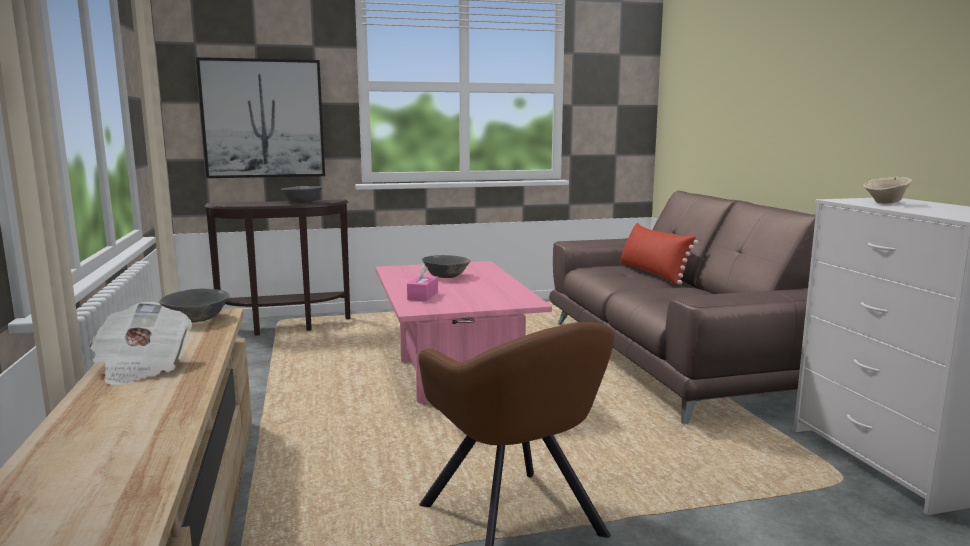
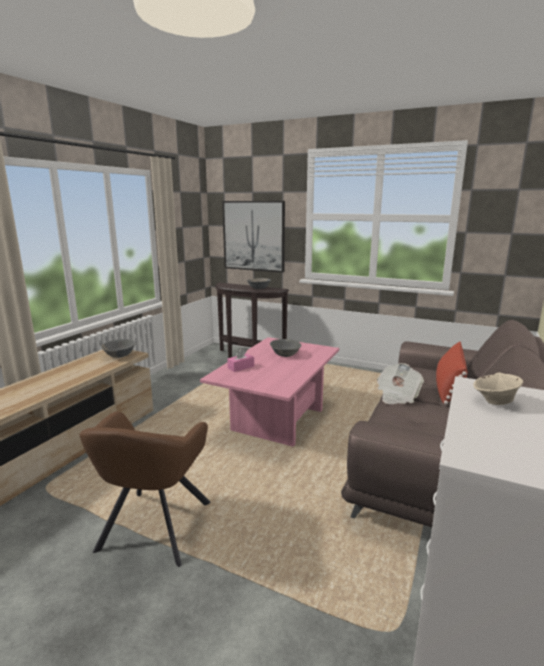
camera: 40 degrees right, 5 degrees up
(142, 367) = (50, 378): newspaper -> newspaper (397, 395)

